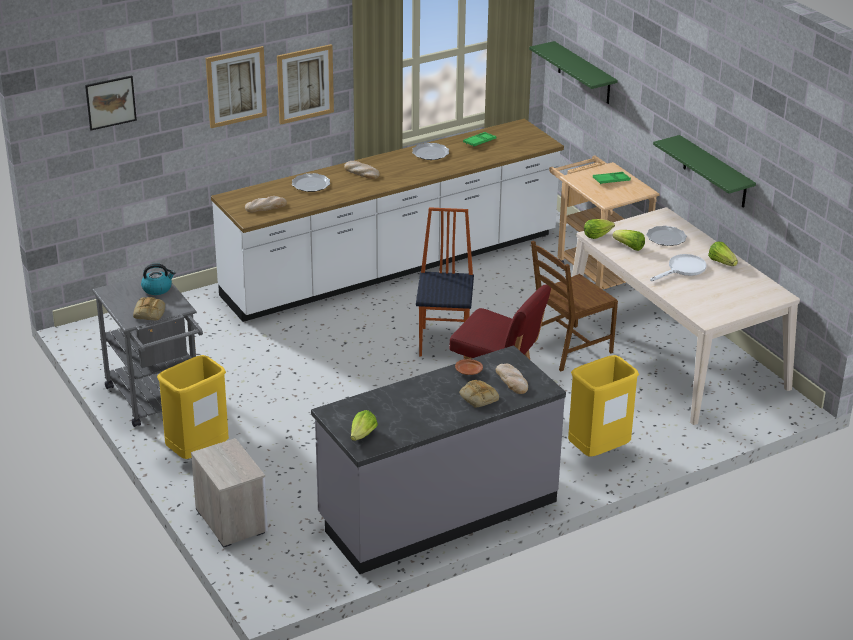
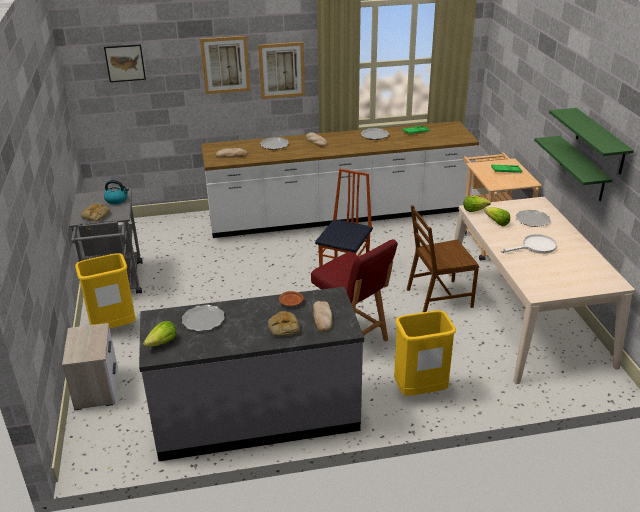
camera: 20 degrees right, 0 degrees up
(387, 405) = (203, 320): none -> plate
(584, 73) = (504, 87): green shelf -> green shelf (600, 141)
(722, 262) = (573, 246): lettuce -> none

